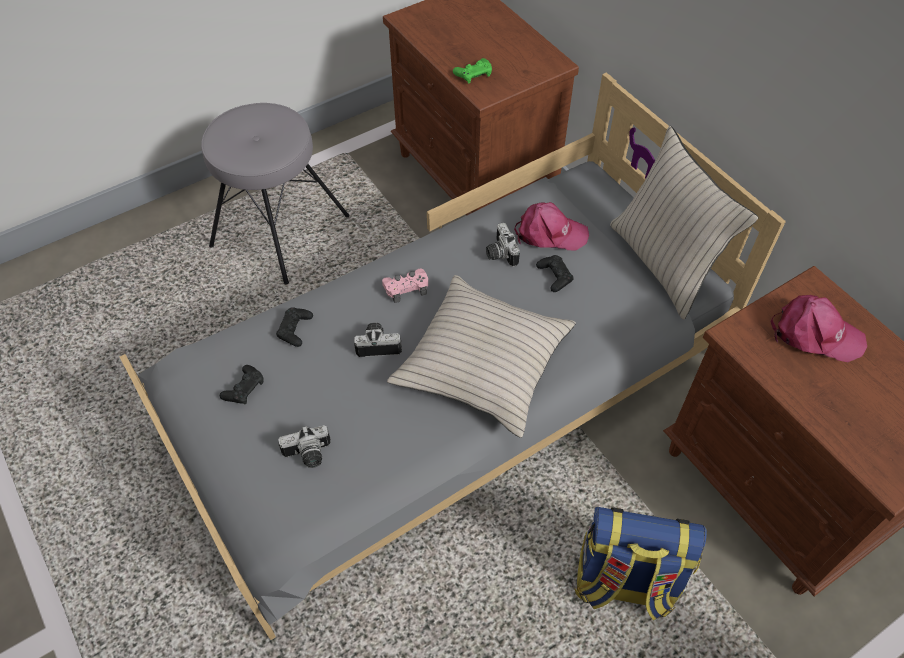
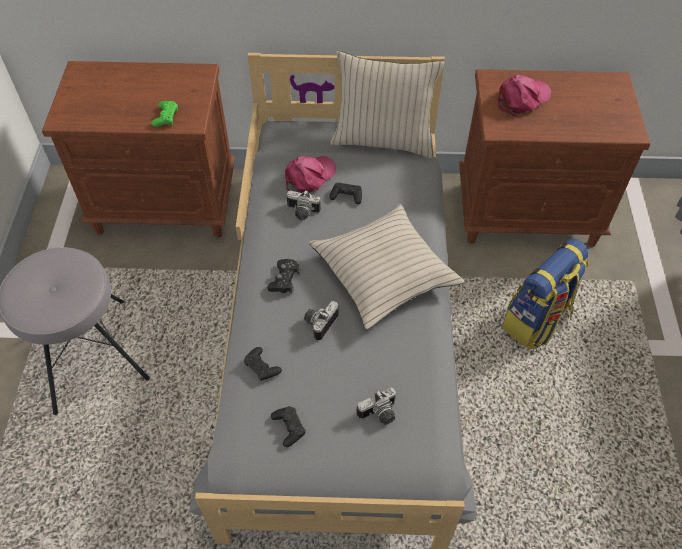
camera: 55 degrees left, 0 degrees up
(308, 455) = (379, 414): camera -> camera turned 45 degrees clockwise
(406, 288) = (284, 279): pink game controller -> black game controller

